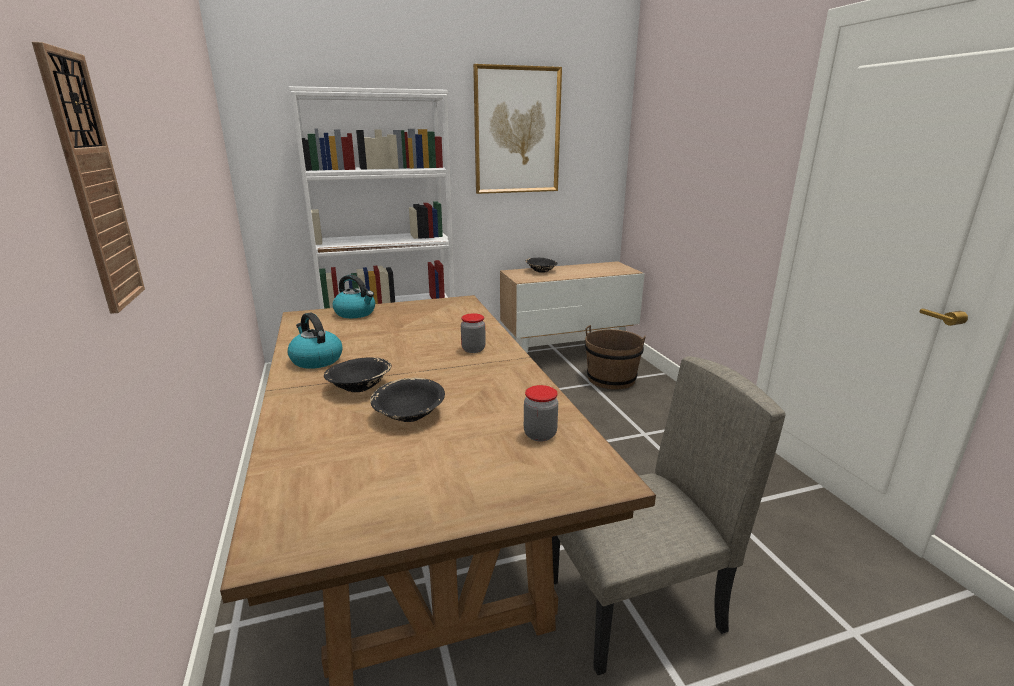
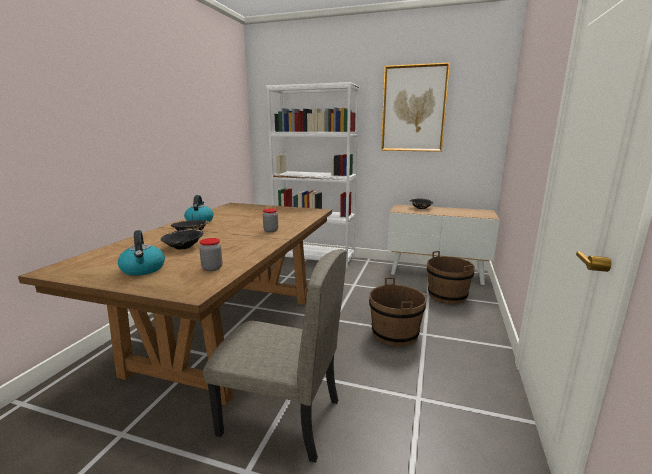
camera: 35 degrees right, 5 degrees down
(92, 185) = (75, 117): wall clock -> none
(356, 313) = (257, 207): kettle -> kettle (143, 269)
(617, 445) = (395, 333): none -> brown bucket

